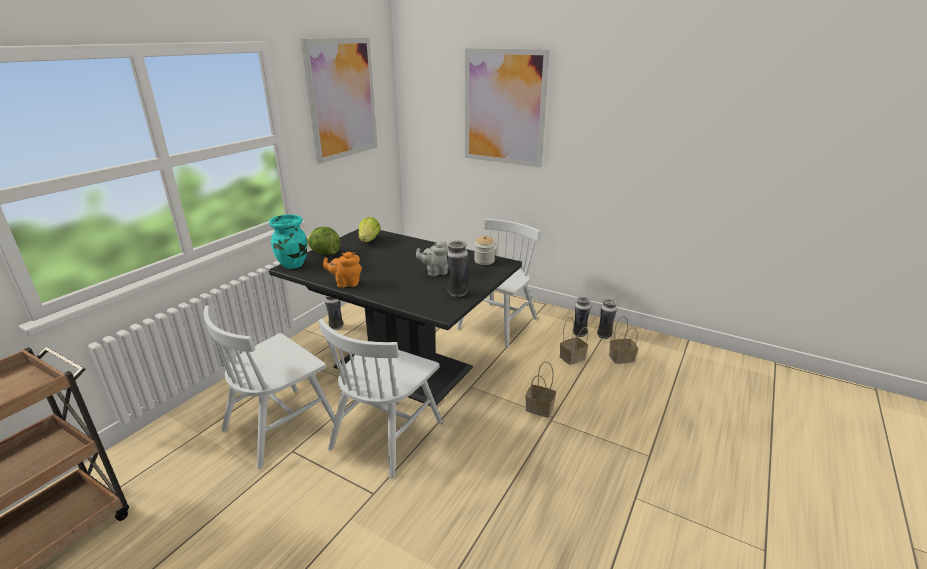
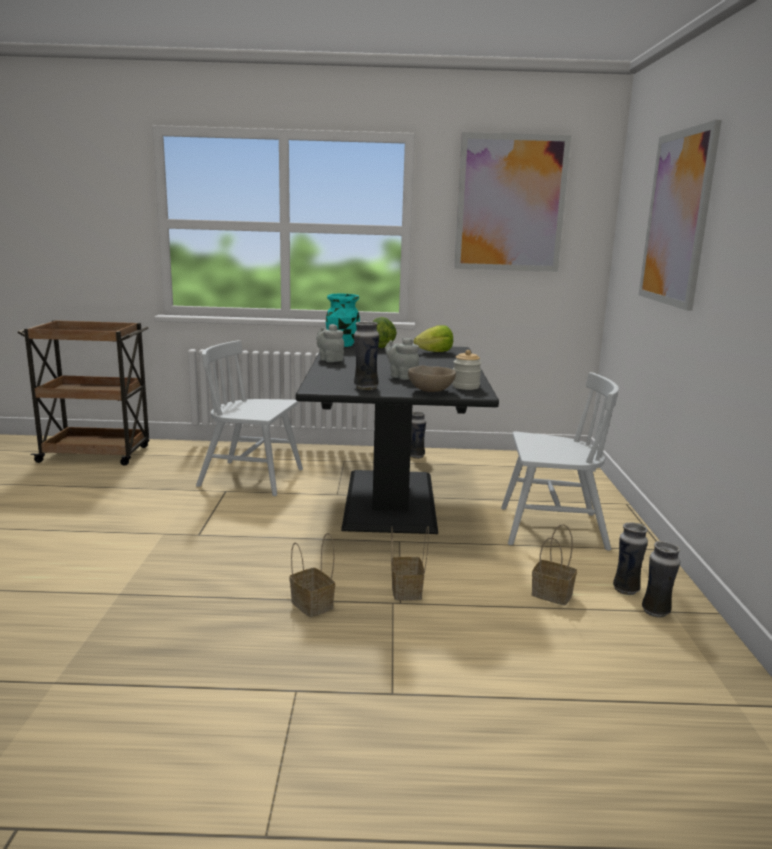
camera: 60 degrees right, 10 degrees down
(346, 283) = (330, 360): orange teapot -> grey teapot
(386, 434) = (279, 520): white chair -> none
(486, 274) = (431, 391): none -> beige bowl
(622, 357) = (615, 637): basket -> basket (313, 605)

